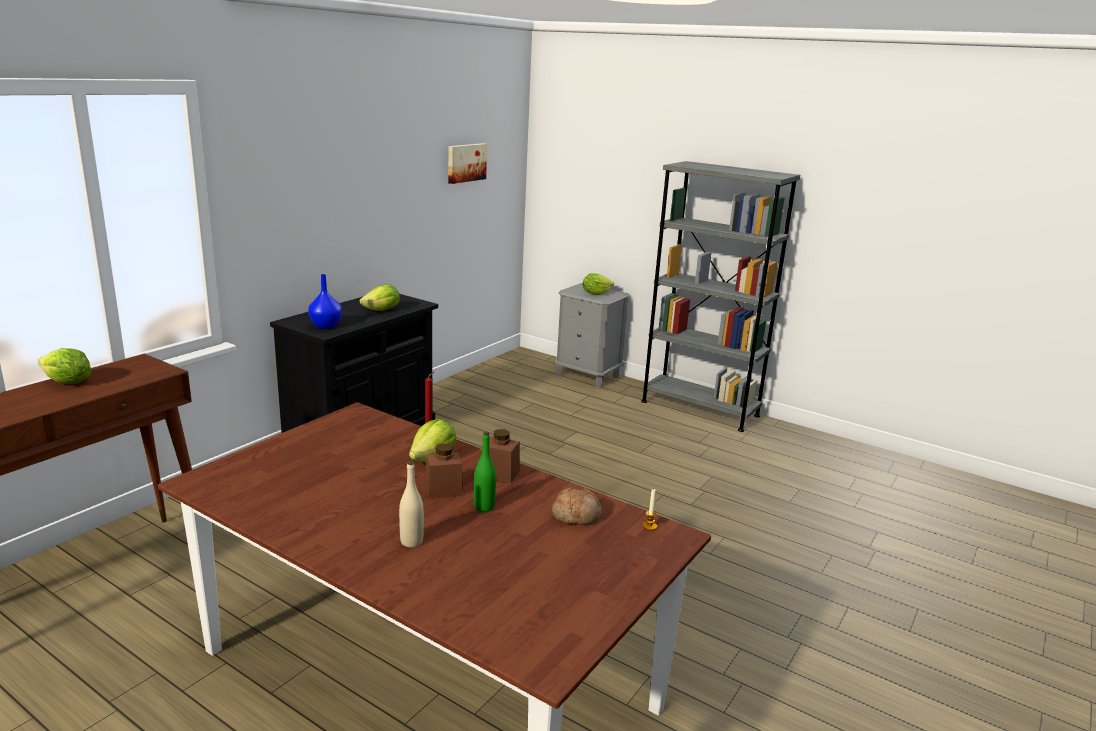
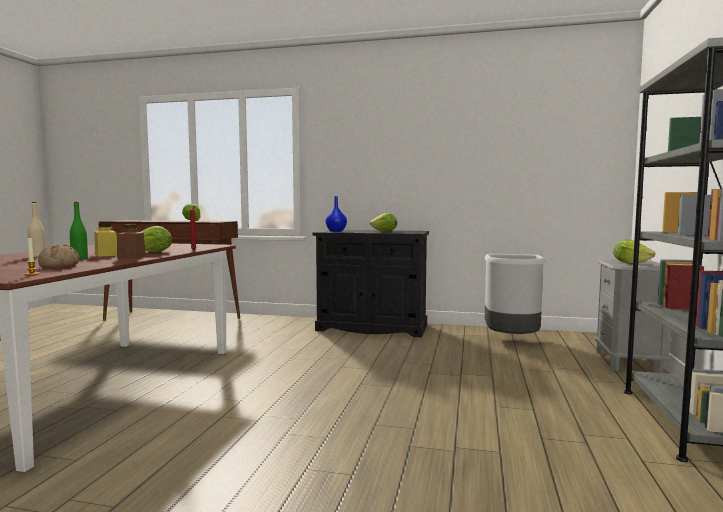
camera: 70 degrees right, 15 degrees down
(444, 490) = (106, 255): brown jar -> yellow jar
(465, 162) = (535, 141): picture -> none
(493, 391) = (512, 341): none -> grey trash can

